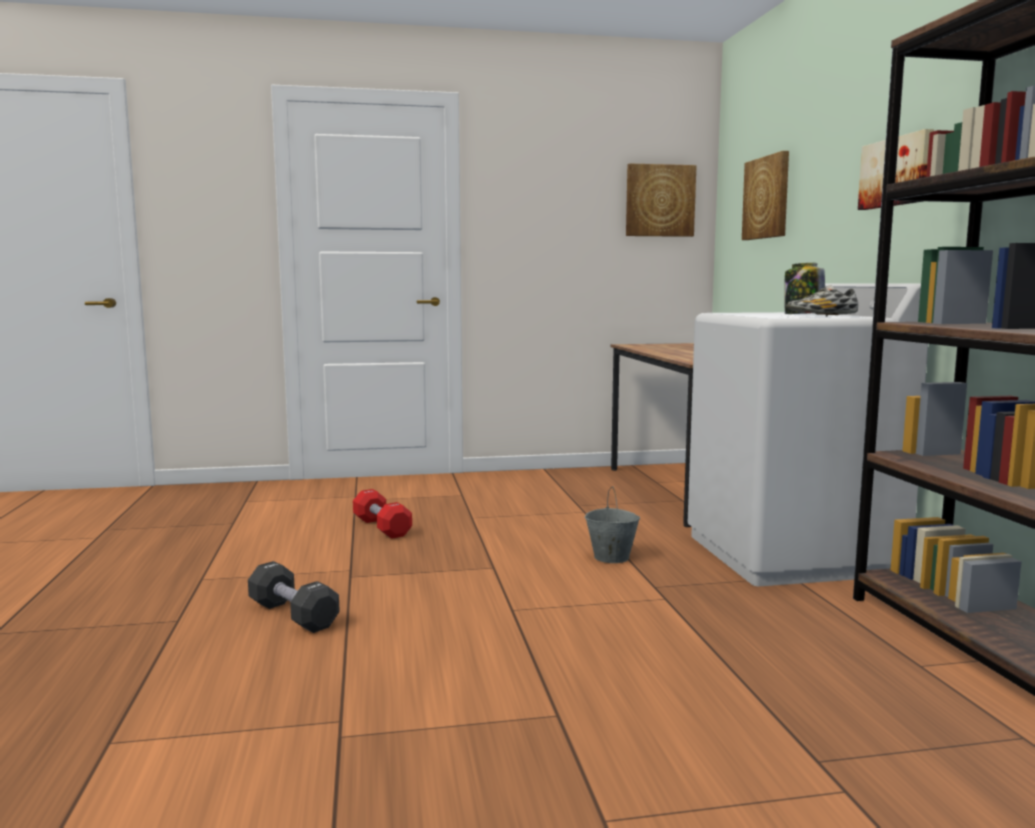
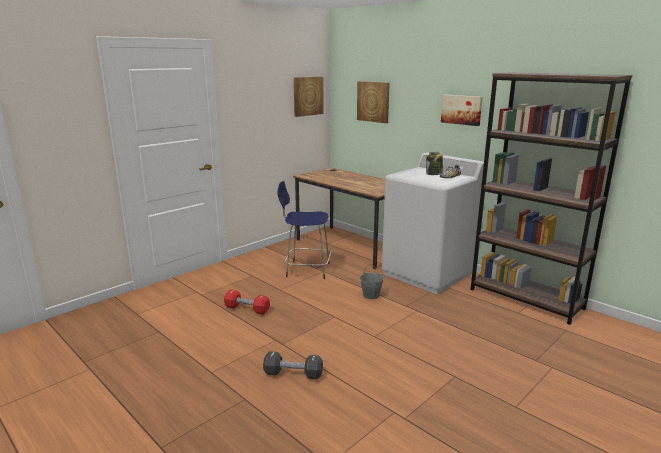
camera: 35 degrees left, 10 degrees up
(558, 504) = (306, 270): none -> blue stool

